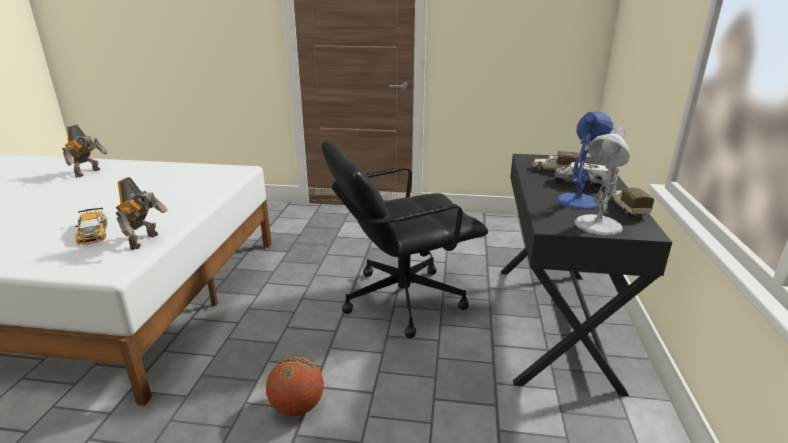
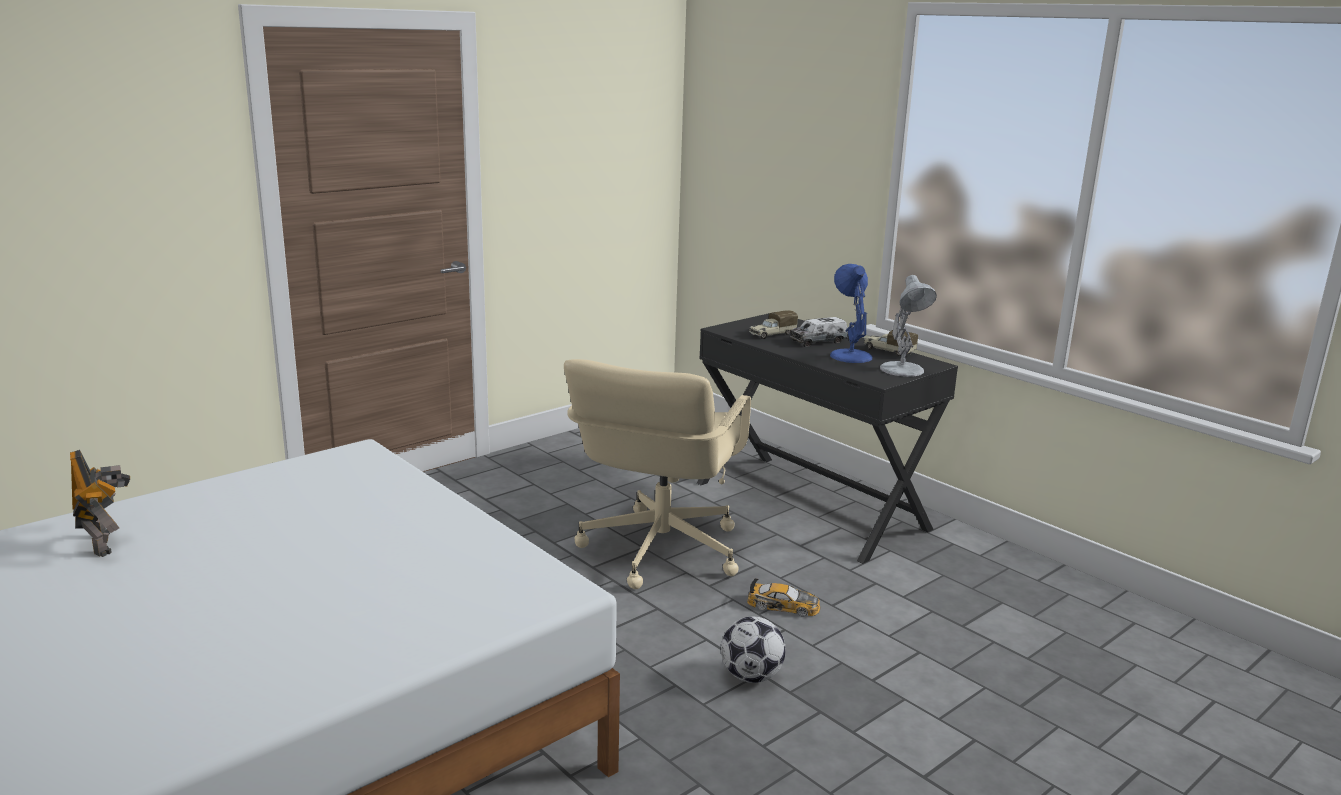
camera: 50 degrees left, 5 degrees down
(93, 232) = (413, 582): toy car -> toy car (783, 605)
(146, 241) = (511, 556): toy robot -> none
(297, 407) = (751, 676): basketball -> football
(401, 299) = (659, 550): black office chair -> beige office chair

